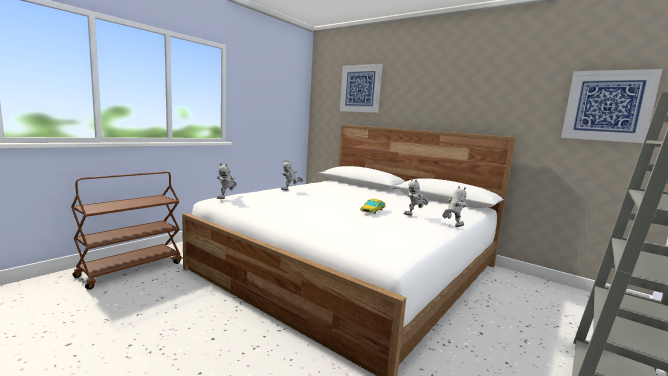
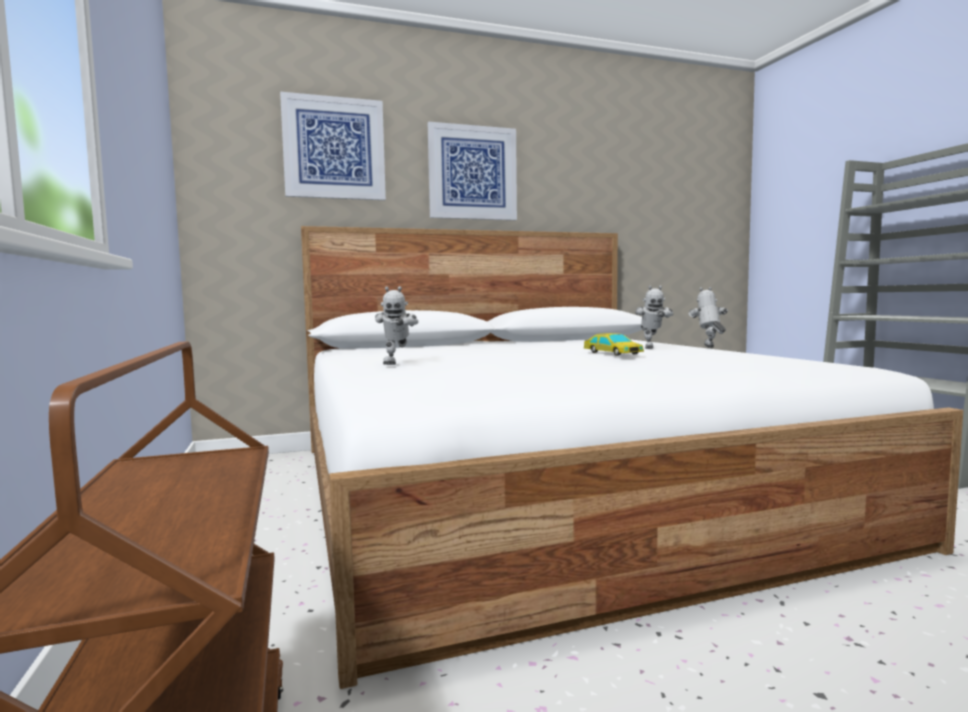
camera: 55 degrees left, 5 degrees down
(227, 198) = (417, 390): toy robot -> none
(607, 106) = (690, 192): picture -> picture (472, 173)

